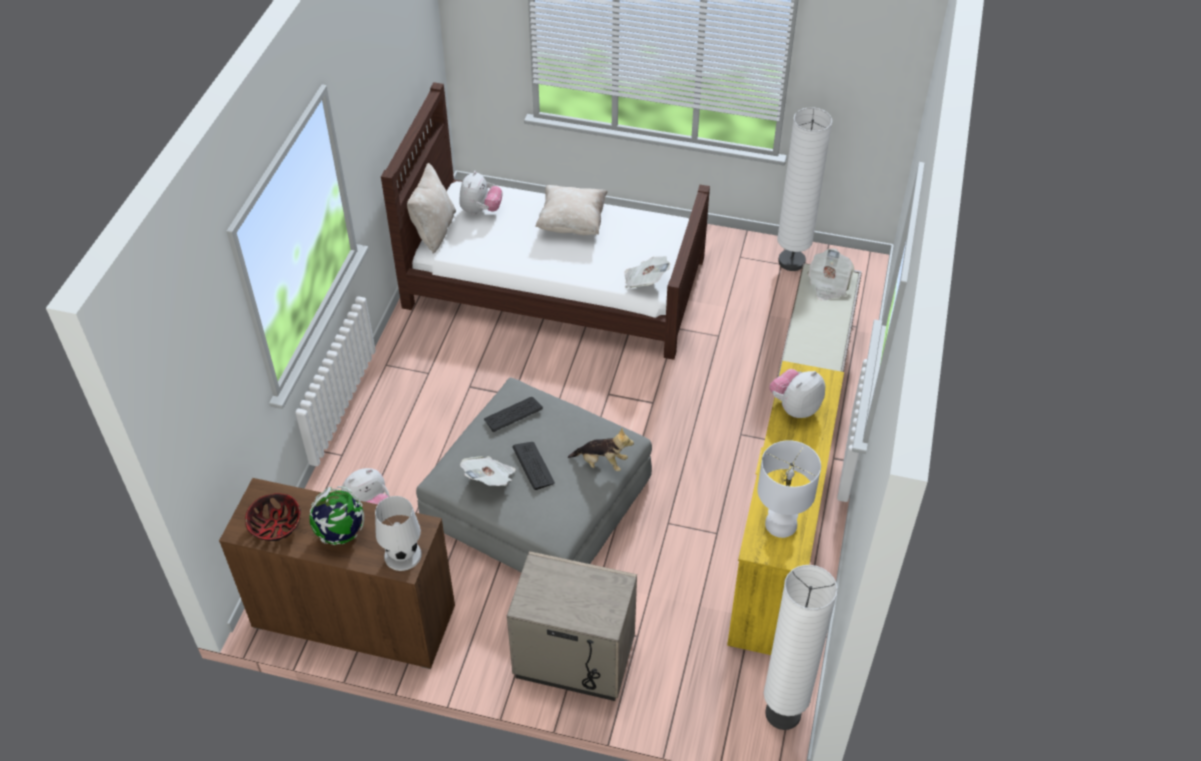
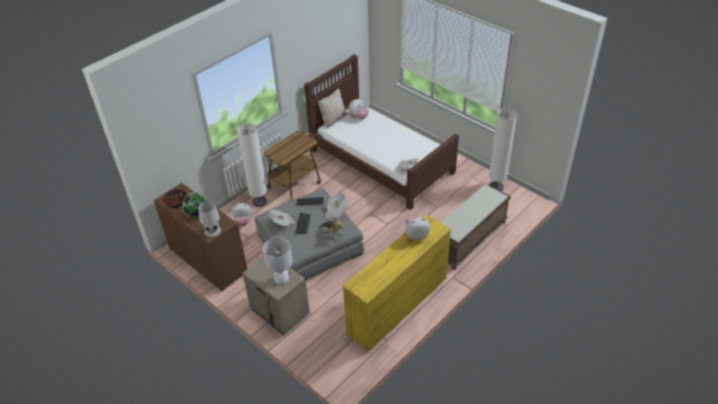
camera: 30 degrees right, 5 degrees down
(421, 390) = (295, 185): none -> cart
(572, 223) = (393, 134): beige pillow -> none
(780, 524) = (371, 279): white table lamp -> white table lamp (281, 279)
(783, 713) = (350, 372): white floor lamp -> white floor lamp (259, 202)
(828, 285) = (489, 196): newspaper -> newspaper (336, 211)

